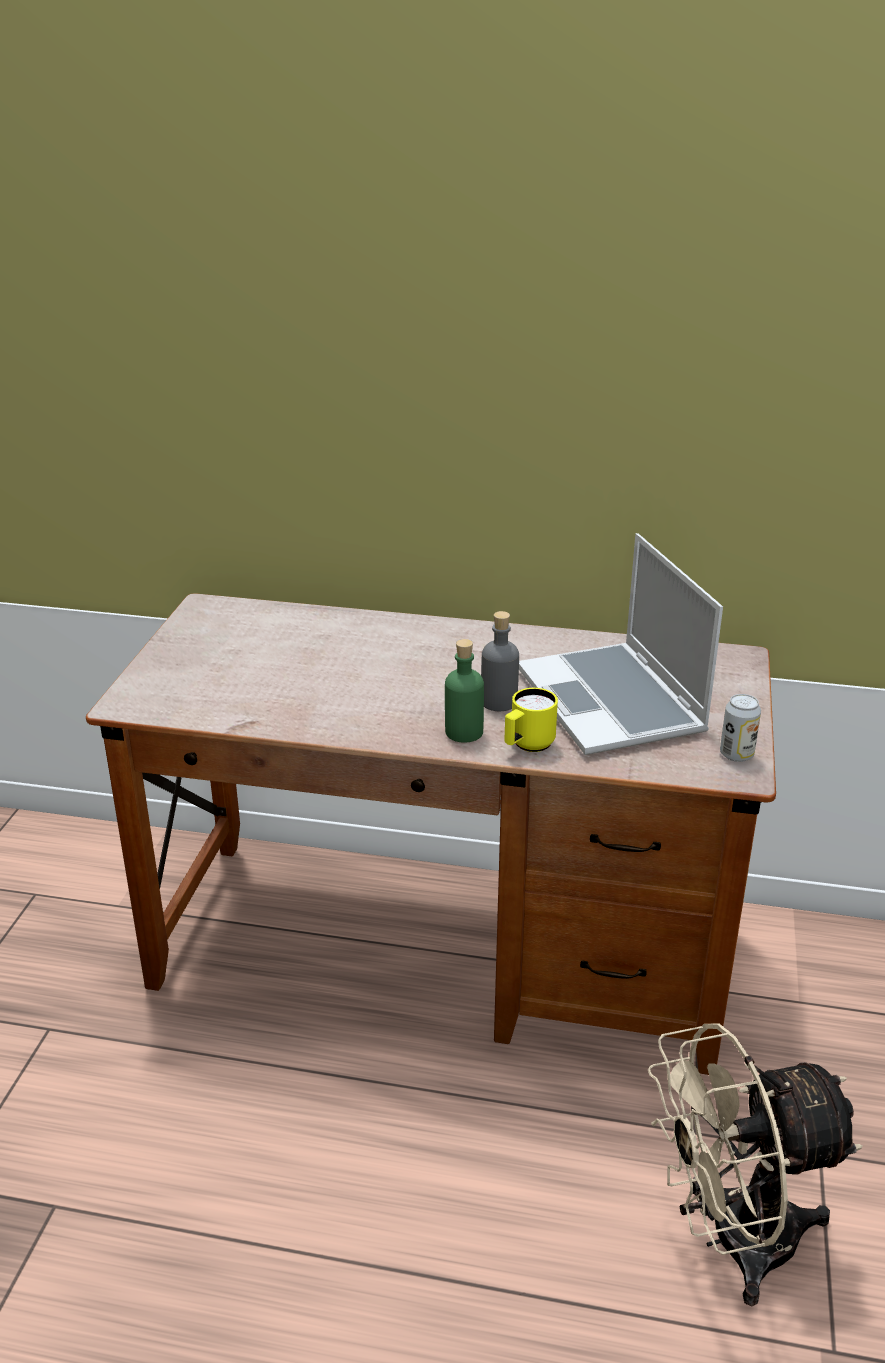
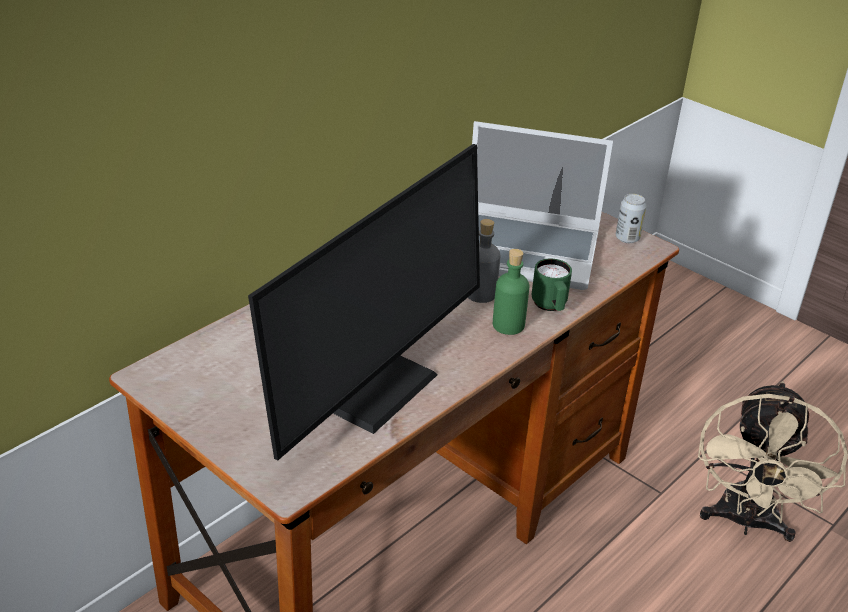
camera: 60 degrees left, 5 degrees up
(289, 692) = (366, 383): none -> monitor
(527, 746) = (550, 307): yellow mug -> green mug

